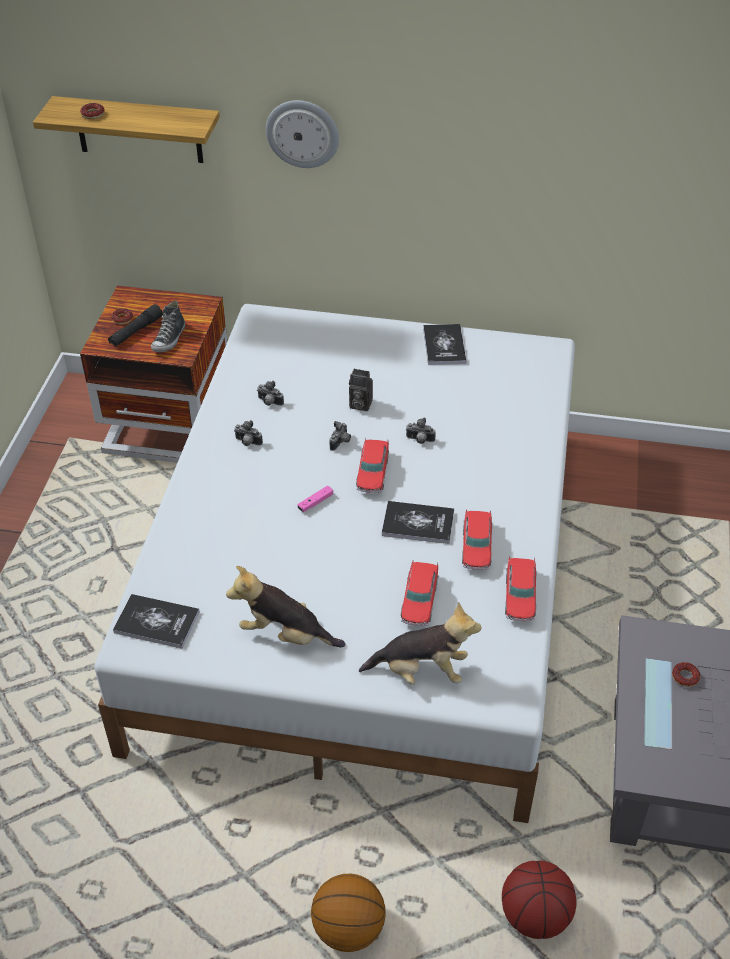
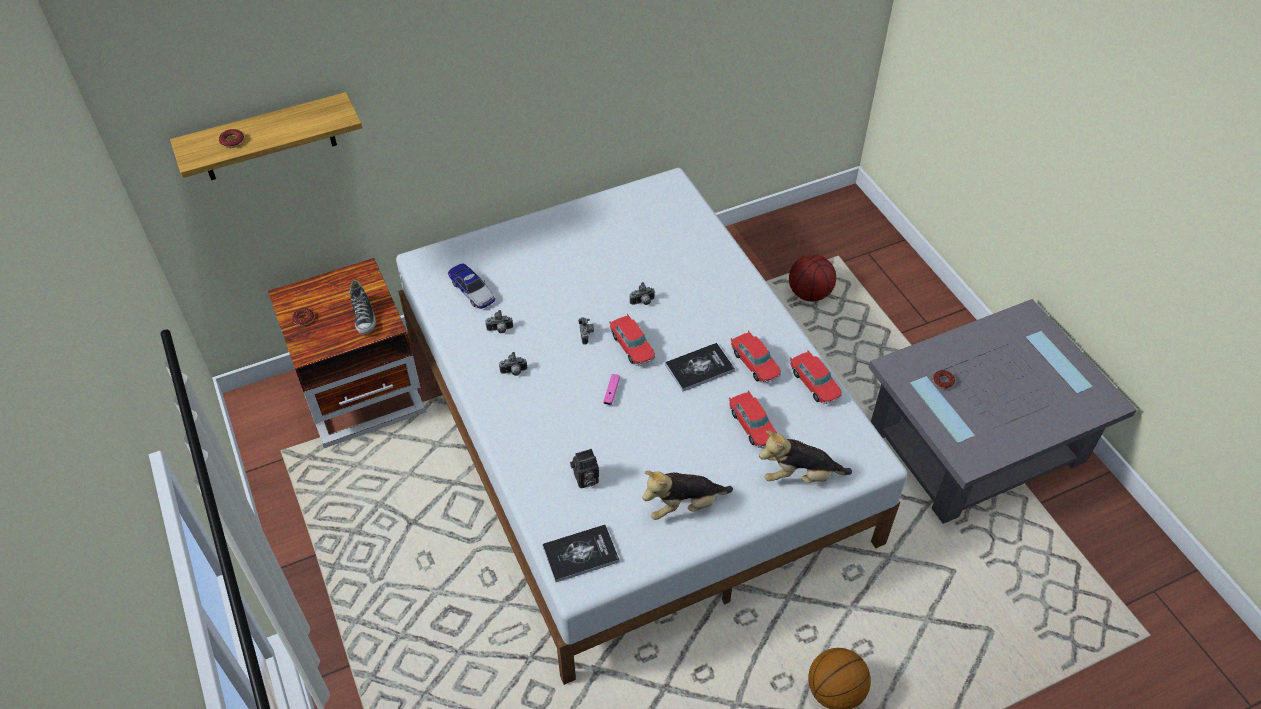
camera: 35 degrees left, 5 degrees up
(136, 331) = (327, 324): black flashlight -> none
(277, 359) = (472, 290): none -> toy car
(302, 133) = (428, 83): wall clock -> none
(359, 404) = (571, 296): camera -> camera (585, 480)
(421, 671) = (799, 475): plush toy -> plush toy turned 150 degrees counterclockwise
(444, 345) = (592, 216): book -> none
(535, 915) = (938, 601): basketball -> basketball (809, 293)

